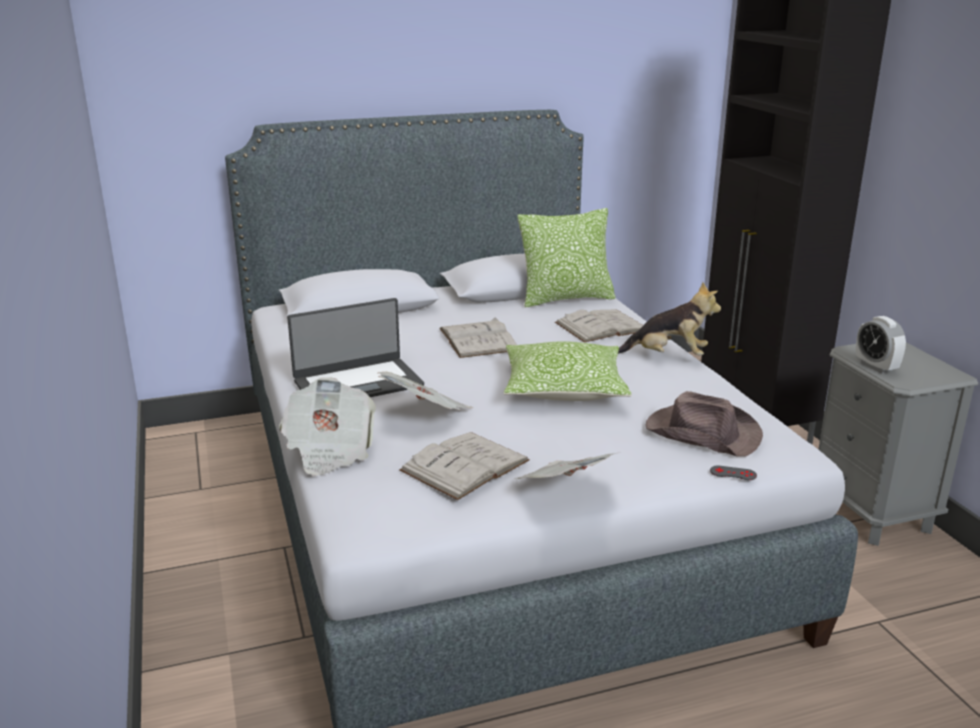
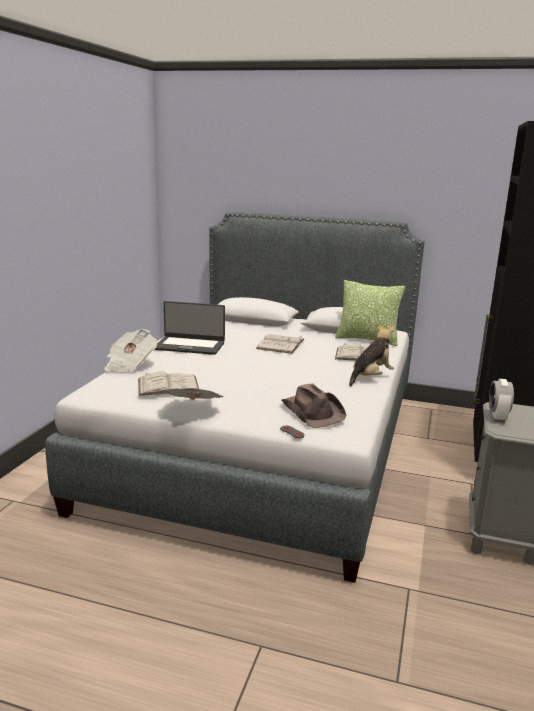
camera: 35 degrees right, 5 degrees down
(426, 414) = (193, 364): newspaper -> none
(564, 389) = (281, 374): pillow -> none
(668, 356) = (371, 377): plush toy -> plush toy turned 90 degrees counterclockwise

